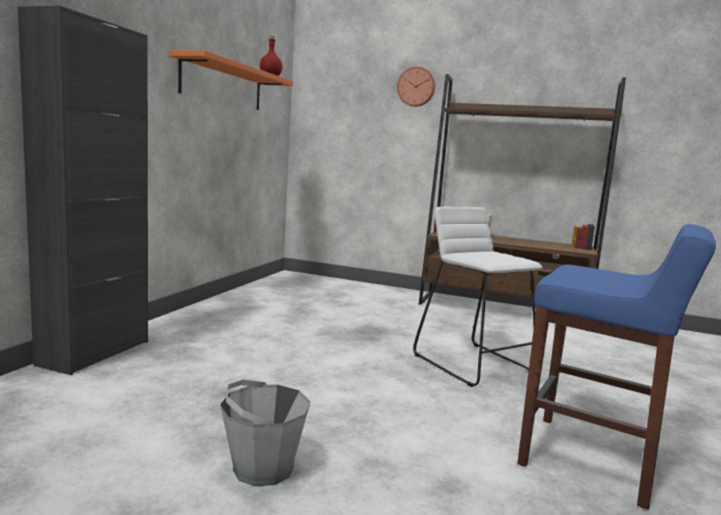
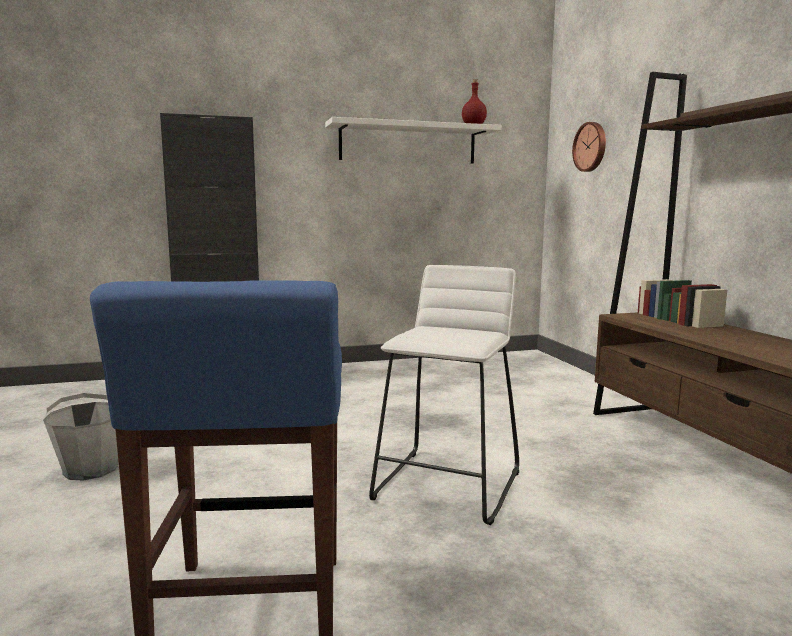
camera: 55 degrees right, 0 degrees up
(223, 85) = (408, 143): orange shelf -> white shelf
(416, 87) = (654, 99): wall clock -> wall clock (591, 147)

